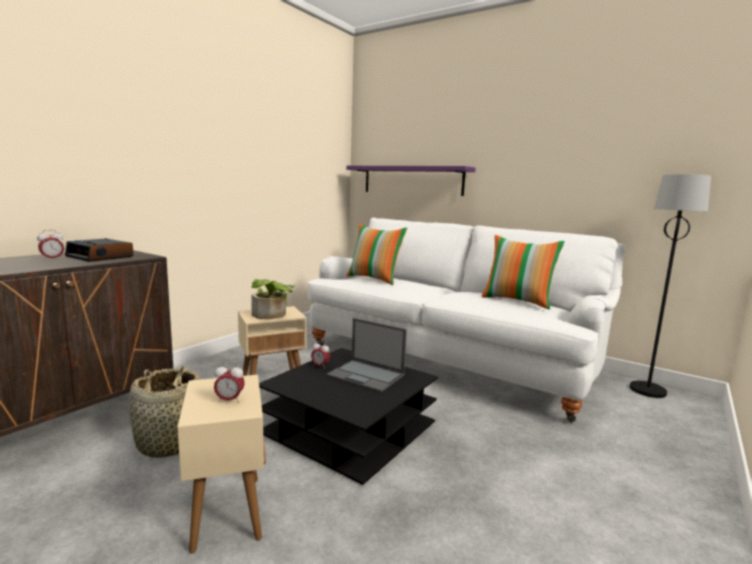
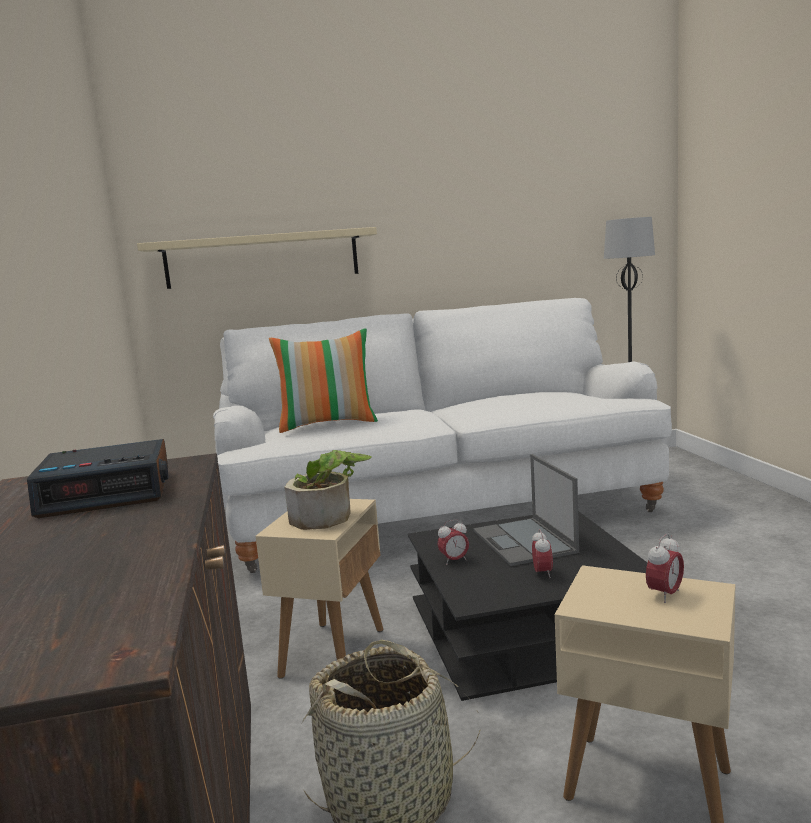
camera: 45 degrees left, 0 degrees up
(52, 259) = (56, 529): alarm clock -> alarm clock (542, 573)
(366, 375) = (525, 542): laptop -> laptop turned 90 degrees clockwise
(412, 180) = (262, 259): purple shelf -> beige shelf
(518, 301) = (543, 394): pillow -> none

